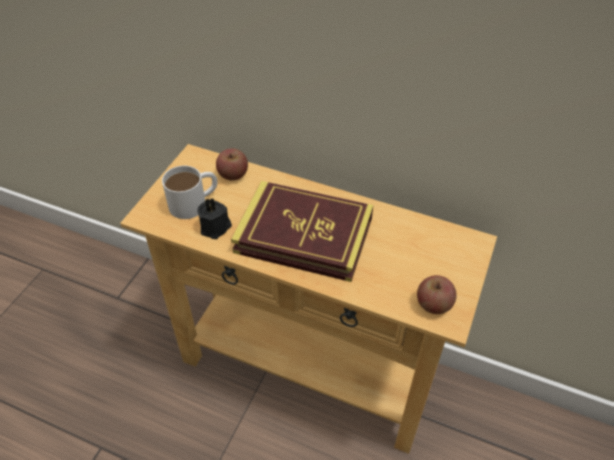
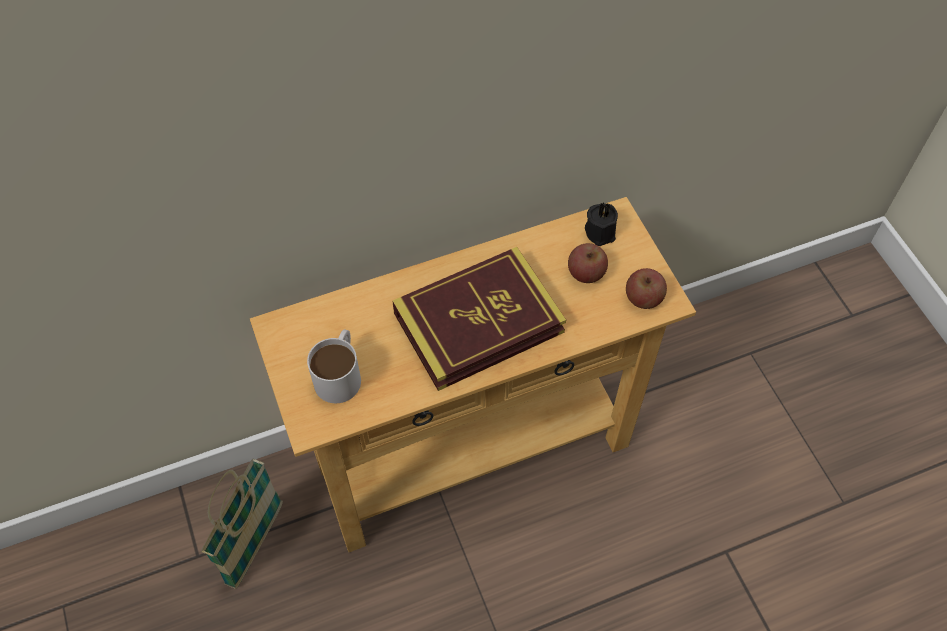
camera: 45 degrees left, 10 degrees up
(147, 316) = (255, 544): none -> basket
(216, 227) = (393, 380): black candle -> black candle (601, 231)
(233, 174) = (340, 315): apple -> apple (586, 273)

